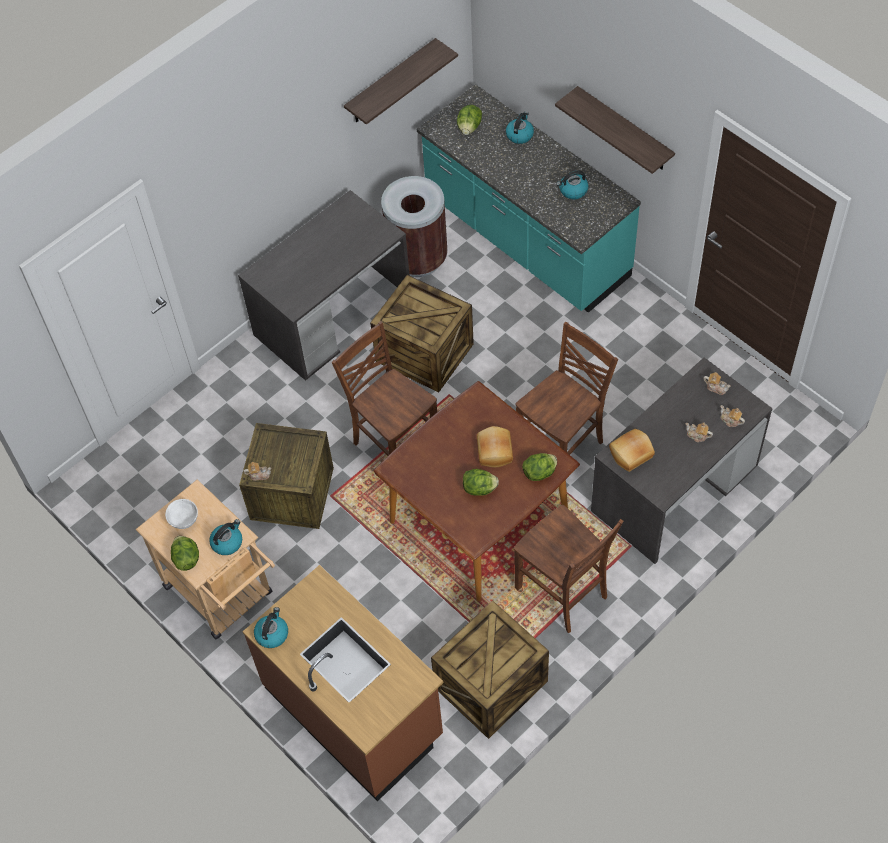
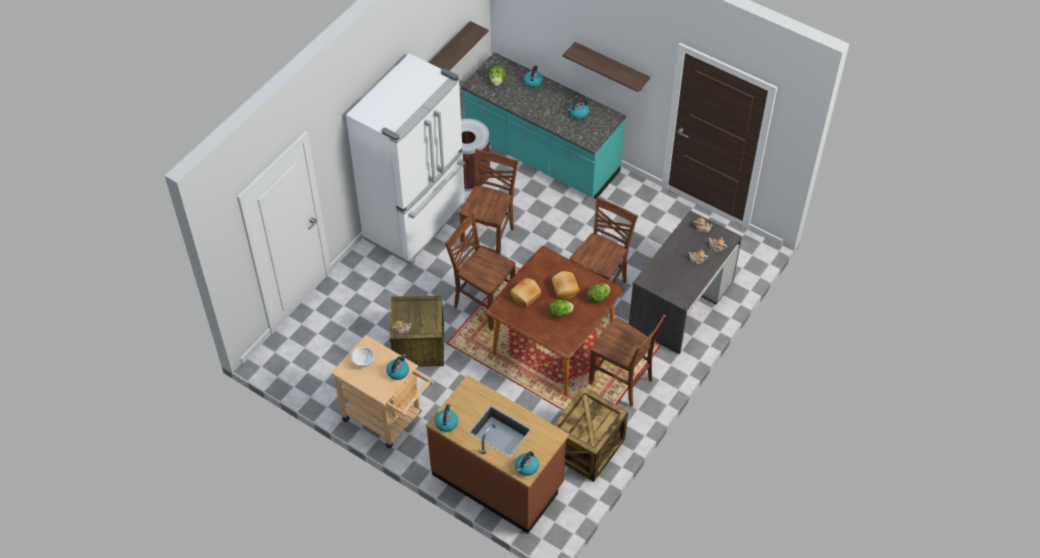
camera: 15 degrees left, 5 degrees down
(186, 558) = (372, 386): lettuce -> none
(332, 314) = (417, 223): grey desk -> white fridge
(369, 723) = (526, 467): none -> kettle
(425, 352) = (489, 239): crate -> brown chair
(631, 455) = (657, 278): bread -> bread (526, 296)

